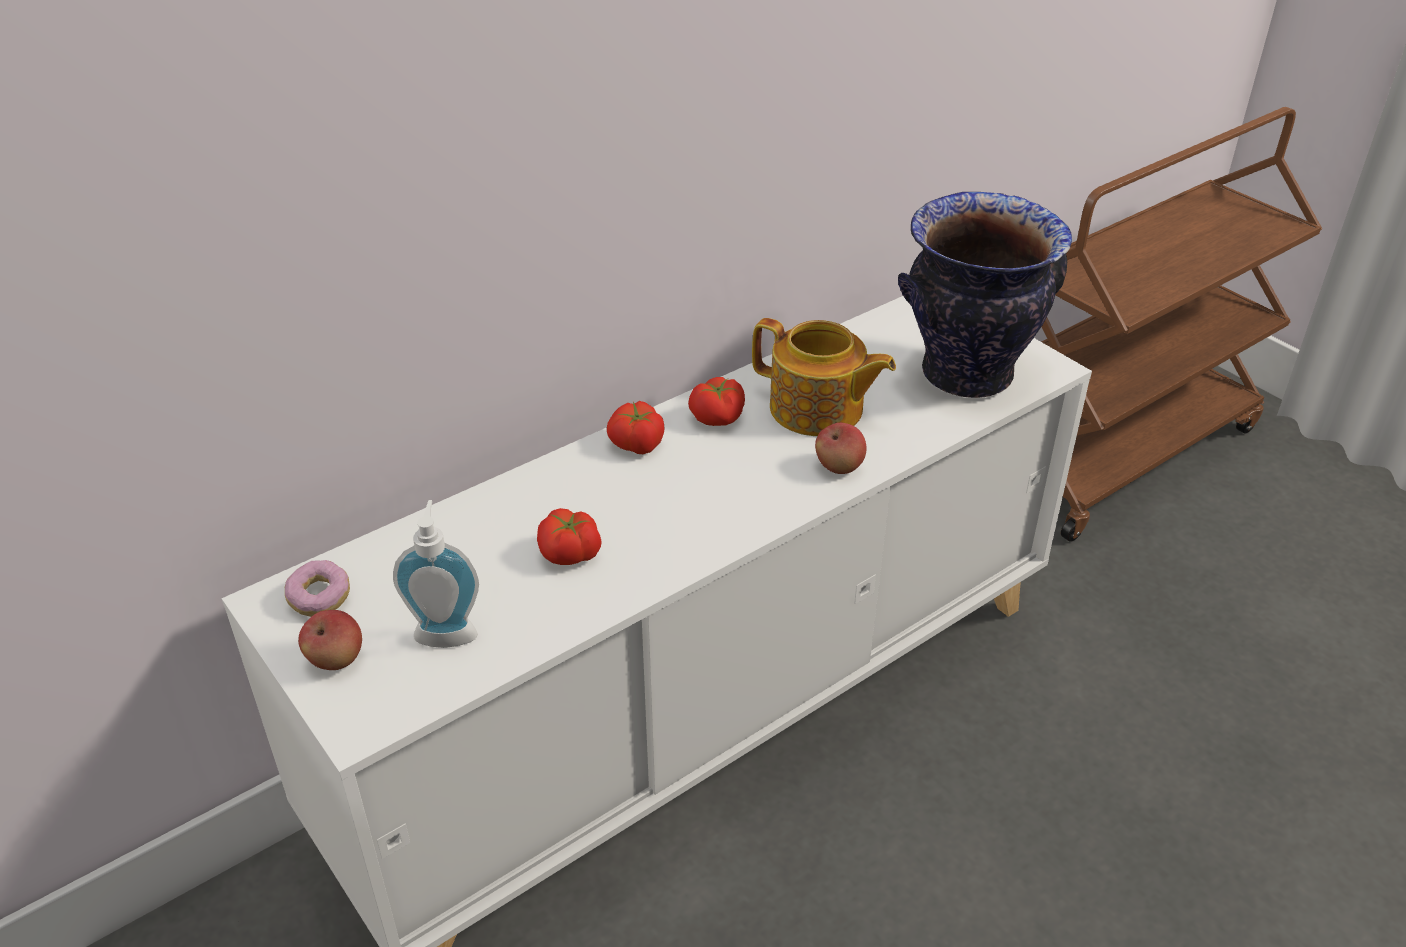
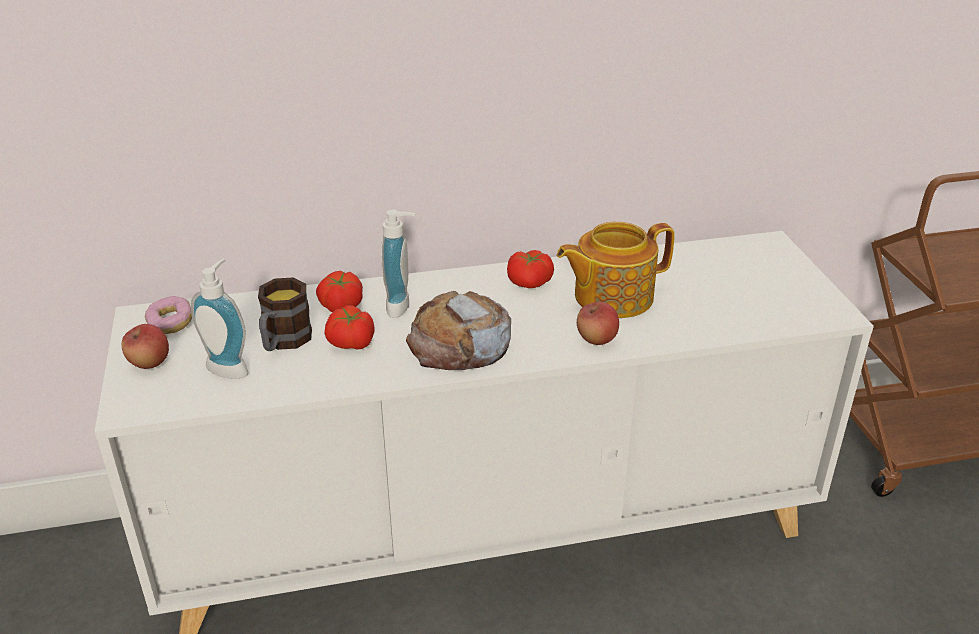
camera: 25 degrees right, 5 degrees down
(486, 578) = (283, 342): none -> mug
(595, 489) = (403, 306): none -> soap dispenser
(636, 444) = (456, 285): tomato -> tomato (340, 306)
(696, 516) = (460, 343): none -> bread
(817, 410) = (611, 296): teapot -> teapot turned 105 degrees clockwise
(968, 376) = (756, 303): vase -> none

